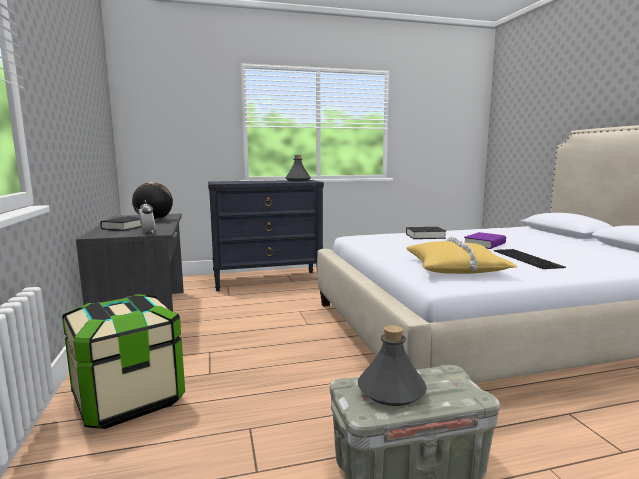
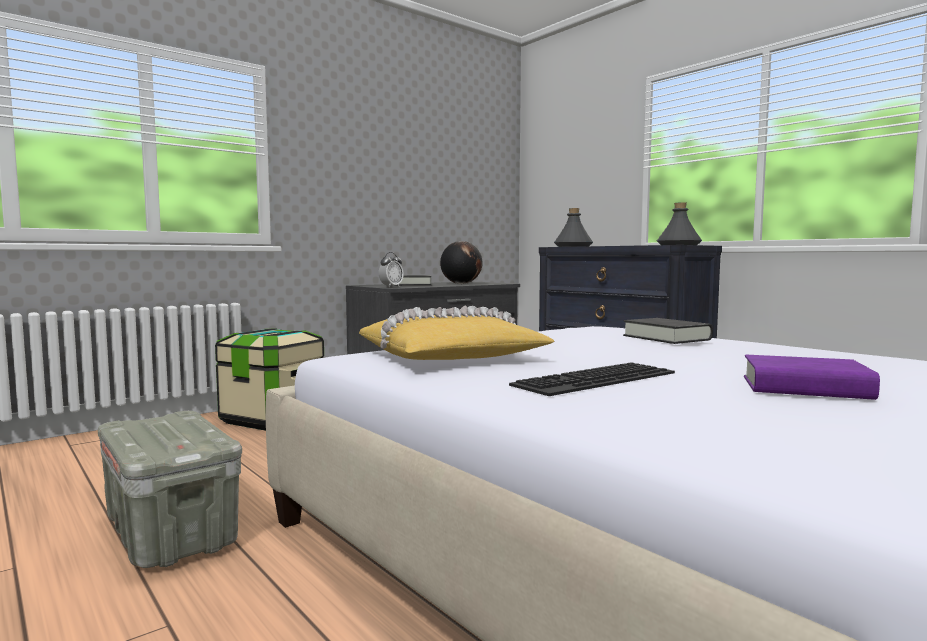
camera: 65 degrees right, 5 degrees down
(391, 391) = (162, 425): grey bottle -> grey bottle (573, 246)
(484, 244) = (686, 360): purple book -> purple book (805, 388)

